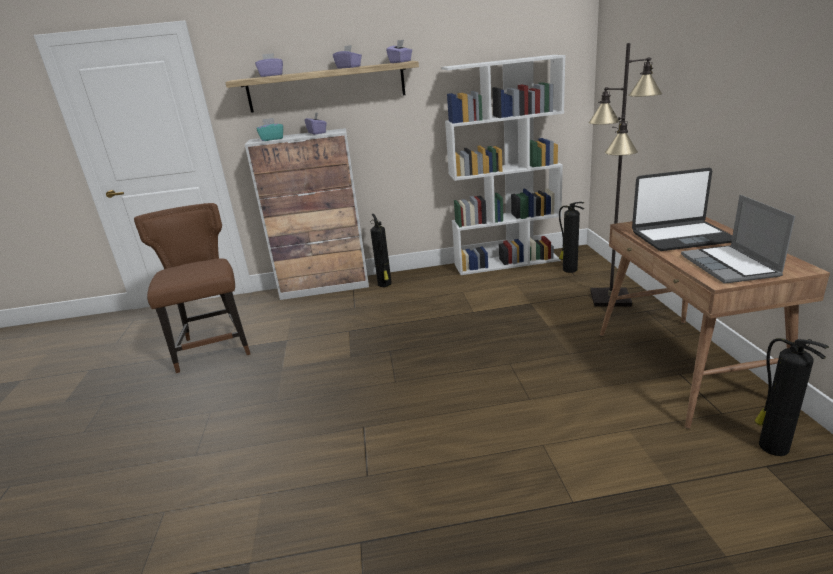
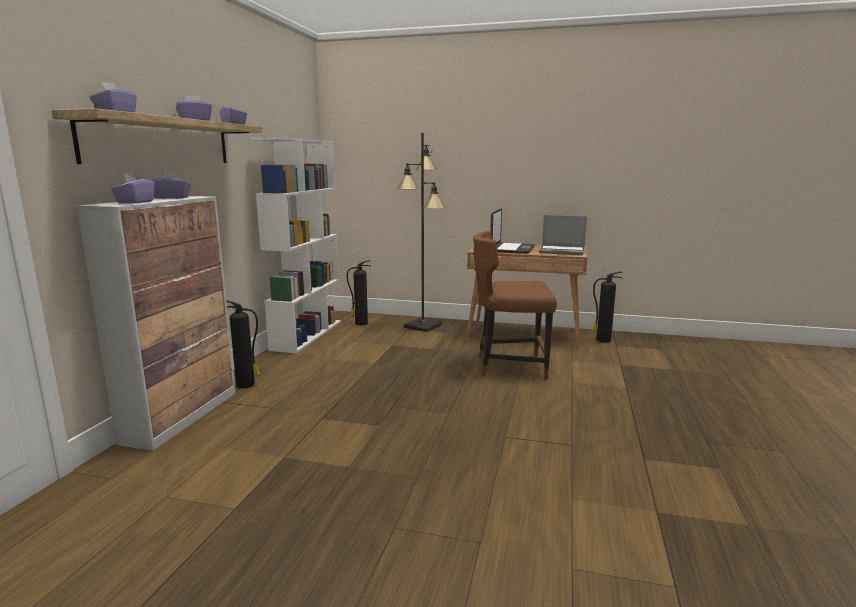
camera: 70 degrees left, 10 degrees down
(214, 347) = (212, 518): brown chair -> brown chair (509, 366)
(272, 139) = (135, 202): turquoise tissue box -> purple tissue box

